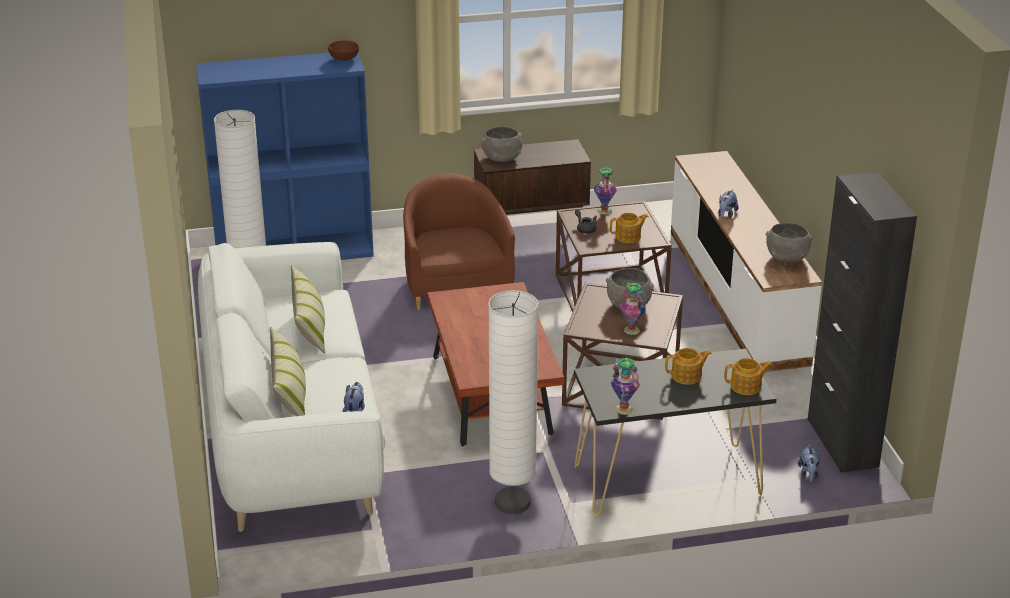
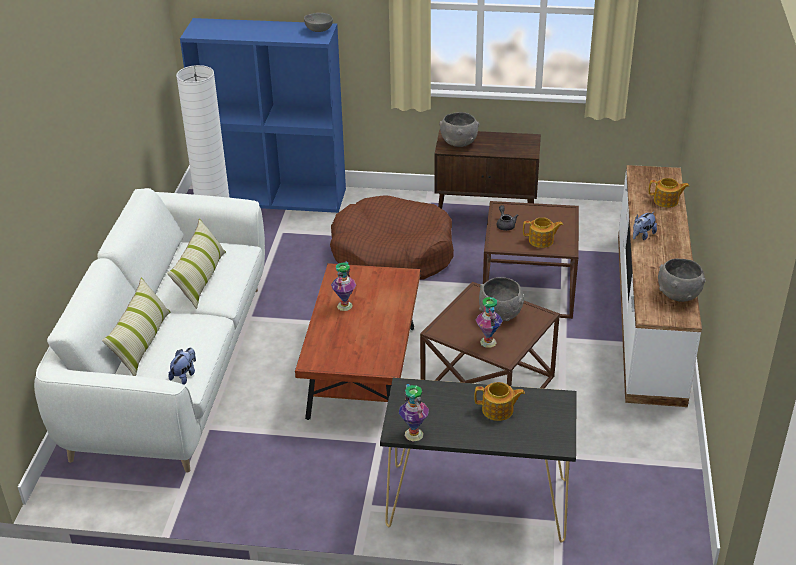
camera: 20 degrees right, 5 degrees up
(343, 59) = (318, 30): brown bowl -> grey bowl
(455, 284) = (392, 253): brown armchair -> brown dog bed
(512, 503) = (318, 491): white floor lamp -> none
(604, 210) = (533, 209): vase -> vase (344, 305)
(746, 386) = (552, 436): teapot -> teapot (666, 201)
(808, 474) = (623, 530): plush toy -> none
(842, 443) = (676, 502): black cabinet -> none

